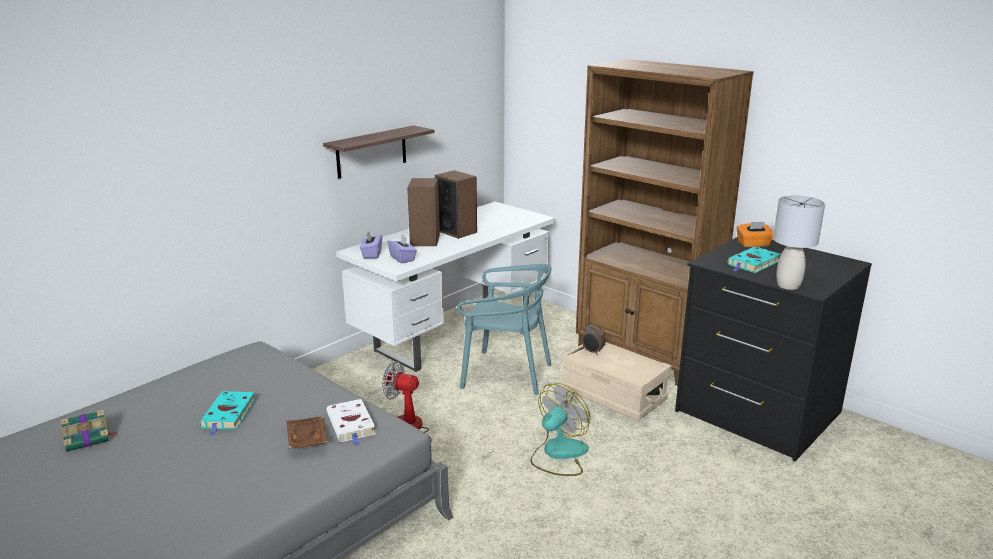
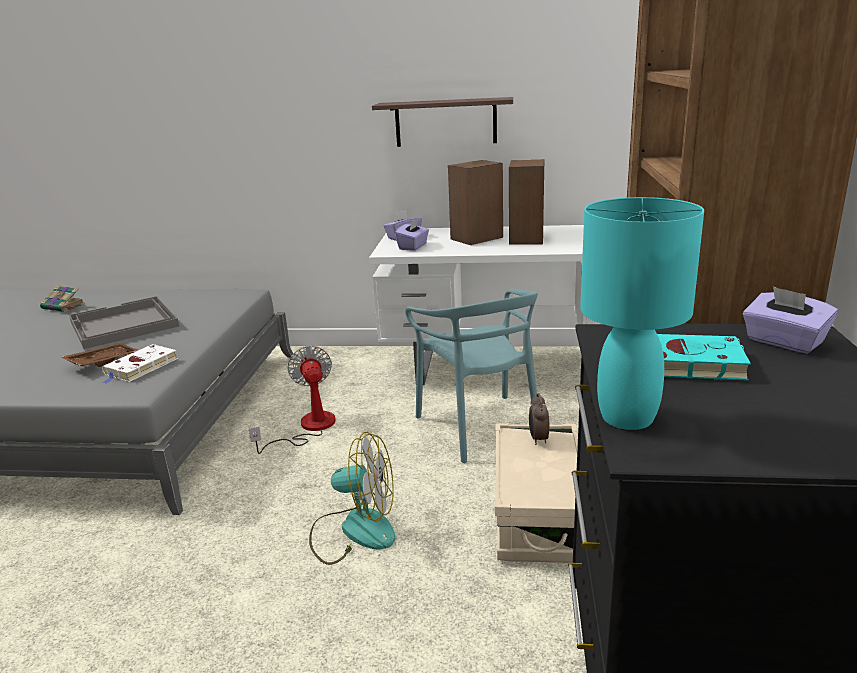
camera: 55 degrees right, 0 degrees up
(228, 415) = (123, 325): turquoise book -> grey tray
(753, 244) = (783, 342): orange tissue box -> purple tissue box
(788, 285) = (628, 417): grey table lamp -> turquoise table lamp

